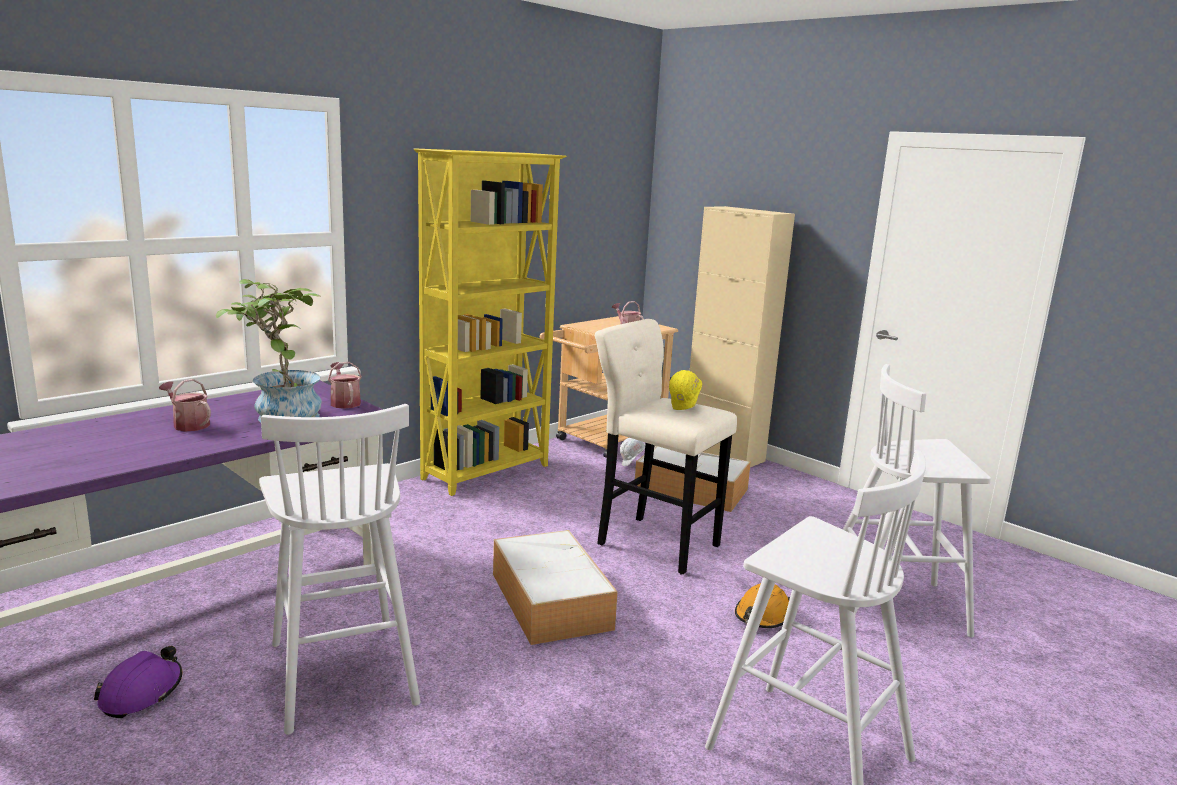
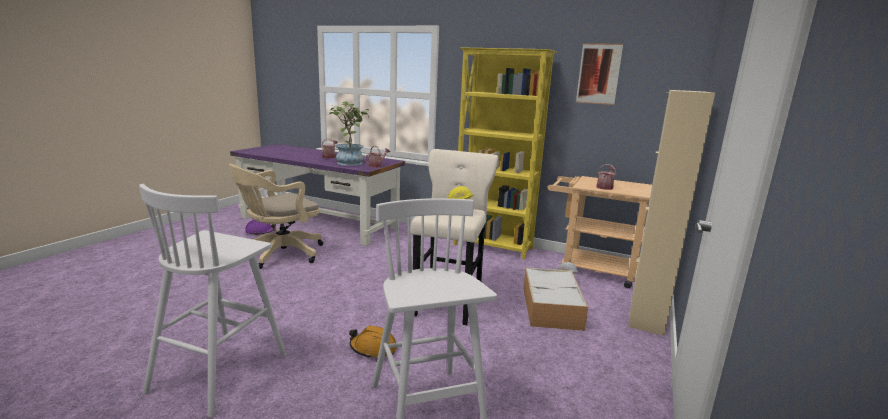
camera: 70 degrees right, 0 degrees up
(342, 671) = (279, 254): white stool -> beige office chair
(549, 600) = (357, 282): storage box -> none
(566, 183) = (598, 74): none -> picture

